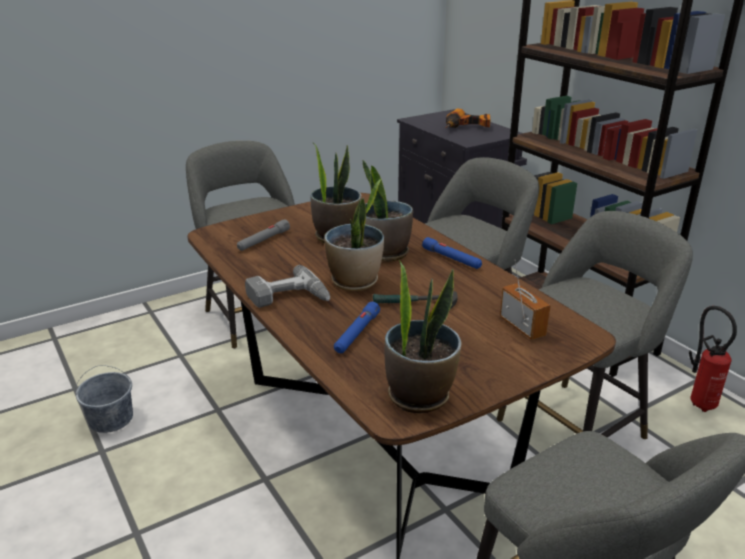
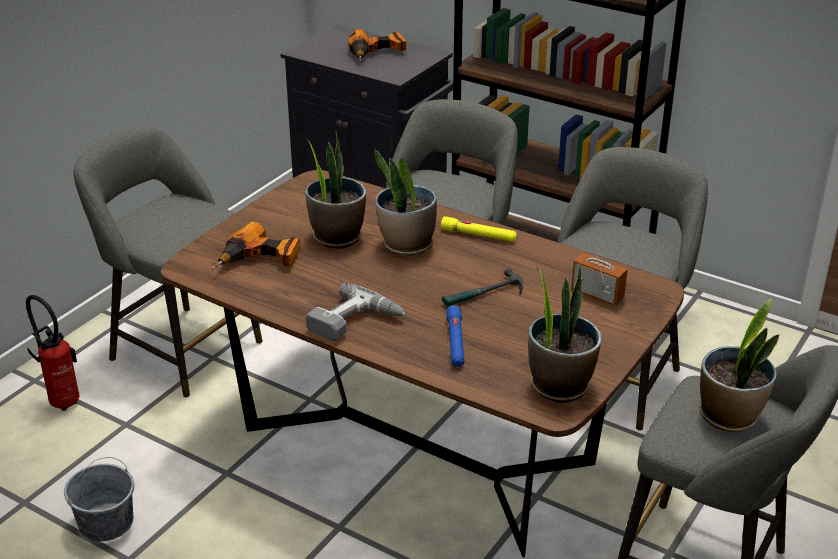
camera: 25 degrees left, 5 degrees up
(263, 240) = (260, 261): grey flashlight -> power drill
(355, 282) = (405, 287): potted plant -> potted plant (729, 416)
(451, 259) = (478, 235): blue flashlight -> yellow flashlight
(700, 402) = (708, 320): fire extinguisher -> fire extinguisher (63, 400)

